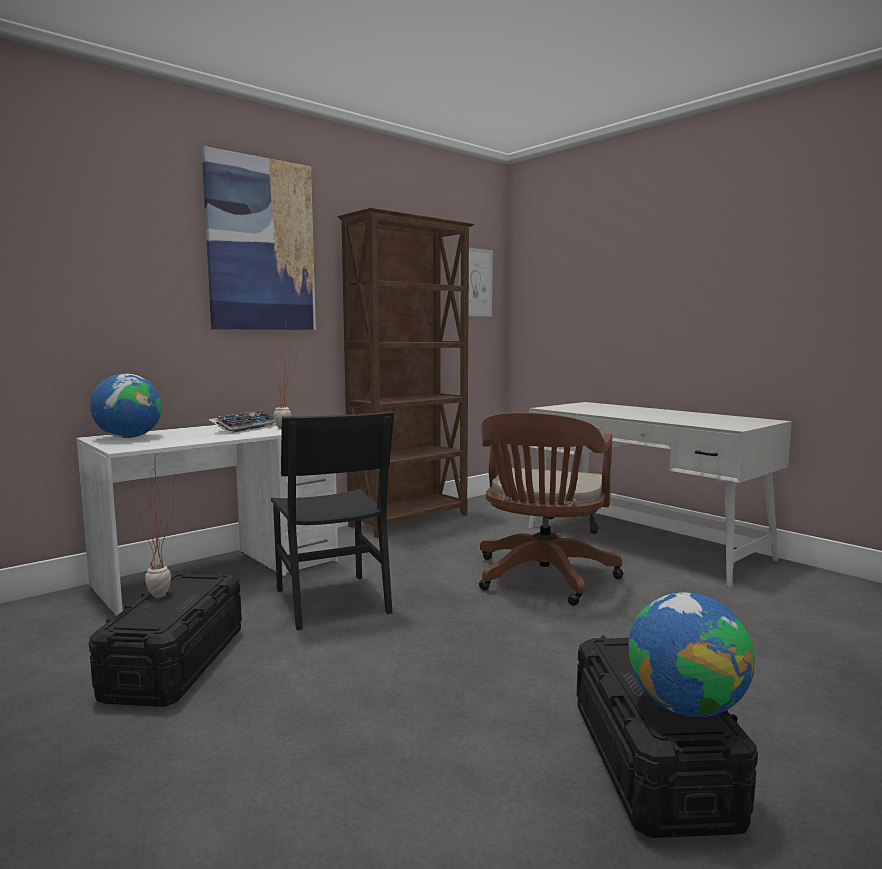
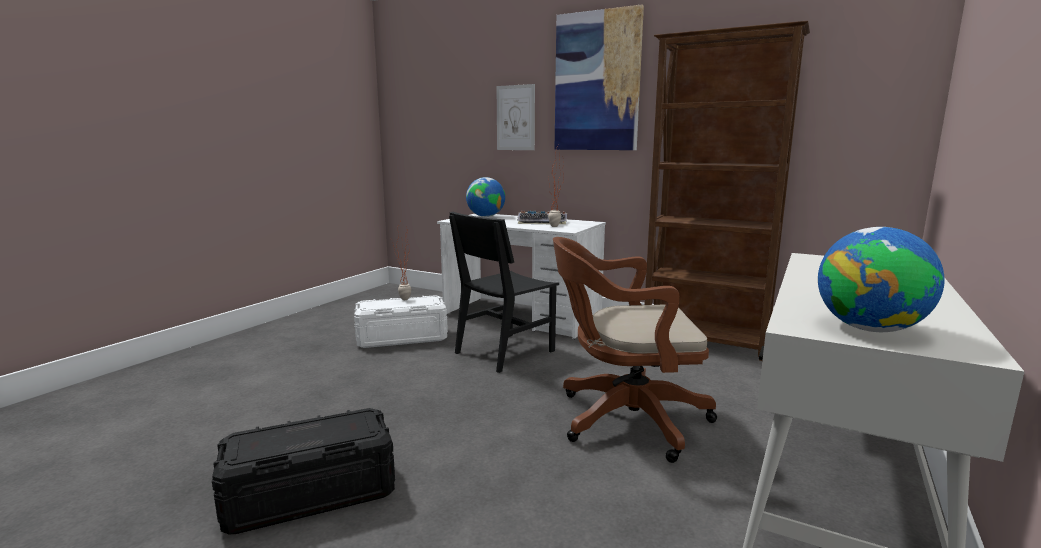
camera: 70 degrees right, 5 degrees up
(176, 663) = (402, 337): black storage box -> white storage box
(475, 282) = (874, 89): picture -> picture (515, 118)
(686, 706) = (265, 445): globe -> globe (870, 329)

